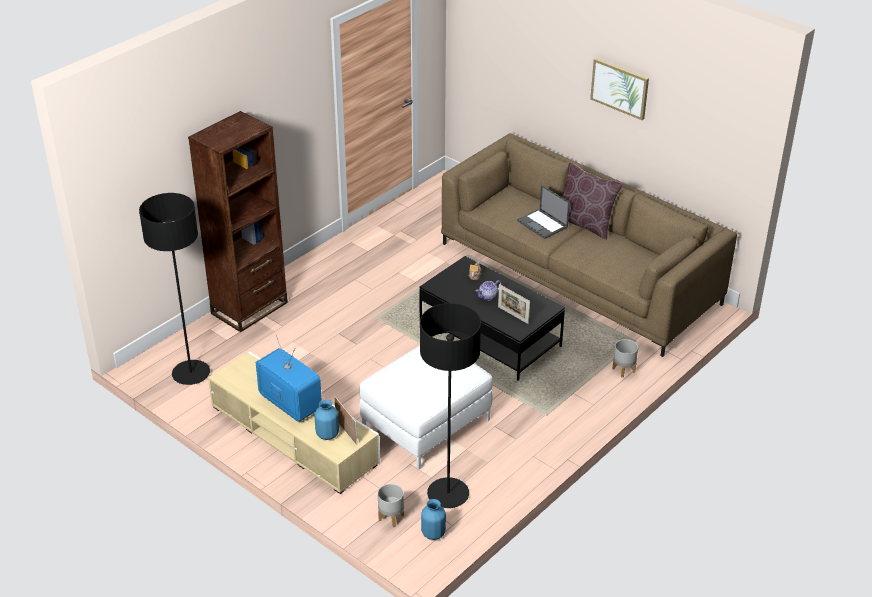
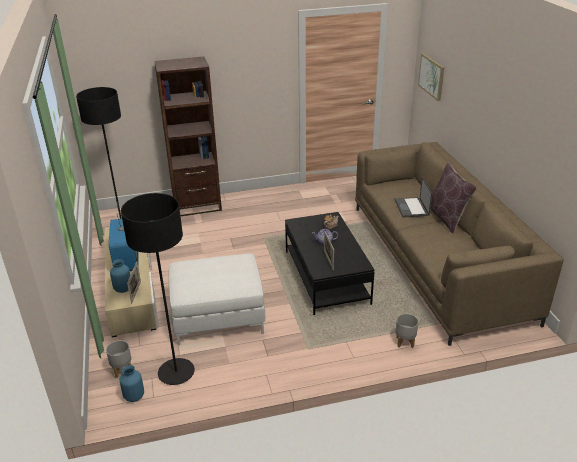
camera: 35 degrees right, 5 degrees down
(620, 88) = (502, 105): picture -> picture (431, 76)

